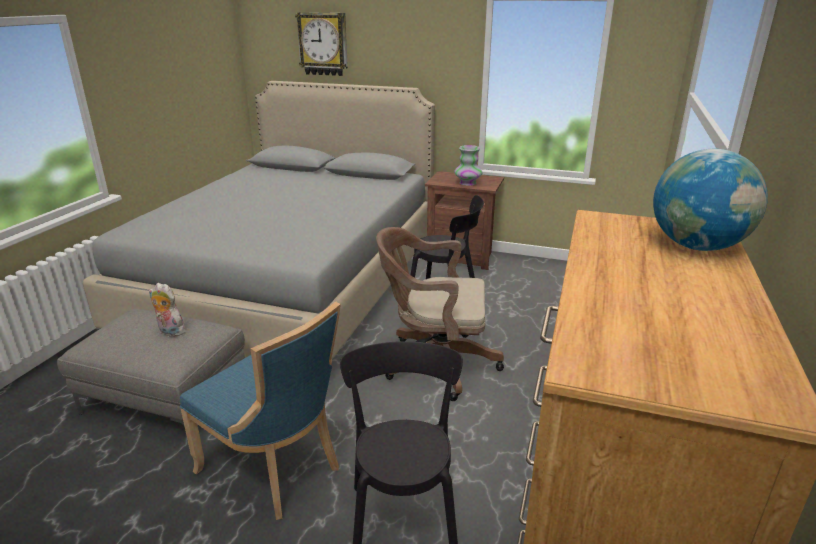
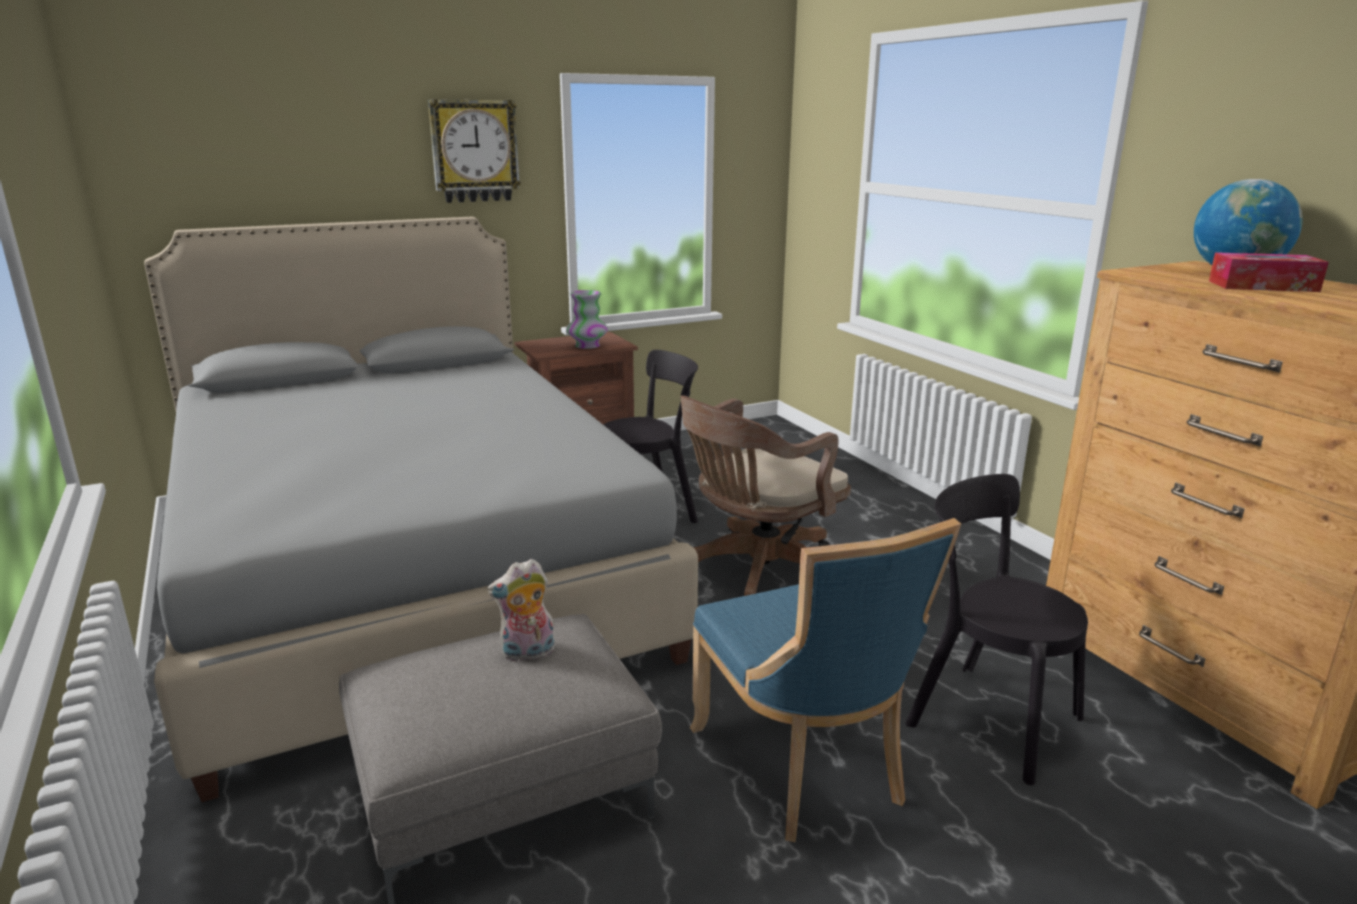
camera: 45 degrees left, 5 degrees down
(275, 469) = (804, 767): blue chair -> blue chair turned 75 degrees clockwise
(323, 44) = (285, 155): wall clock -> wall clock (474, 151)
(637, 265) = (1262, 286): none -> tissue box

